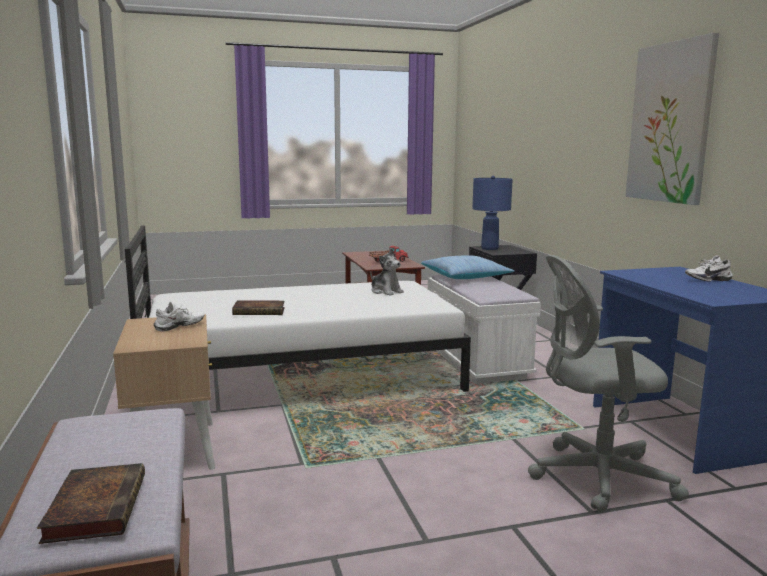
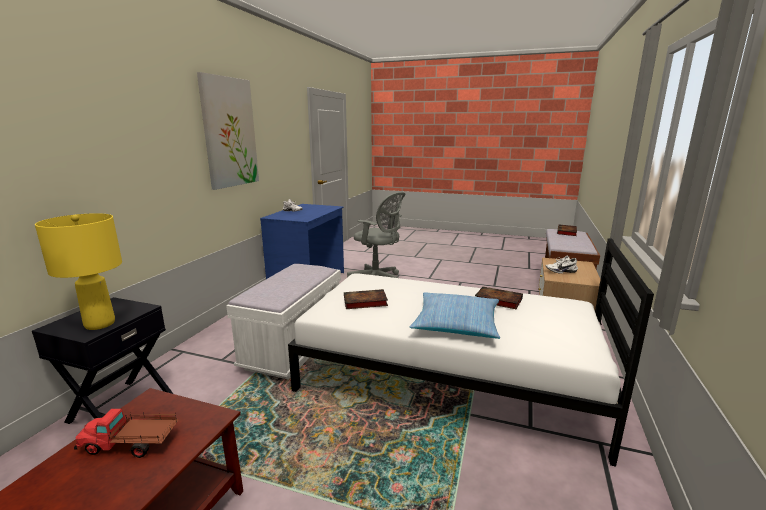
camera: 145 degrees left, 5 degrees up
(386, 291) = (364, 302): plush toy -> book
(466, 276) = (268, 294): pillow -> pillow (456, 323)
(489, 248) = (100, 324): blue table lamp -> yellow table lamp

